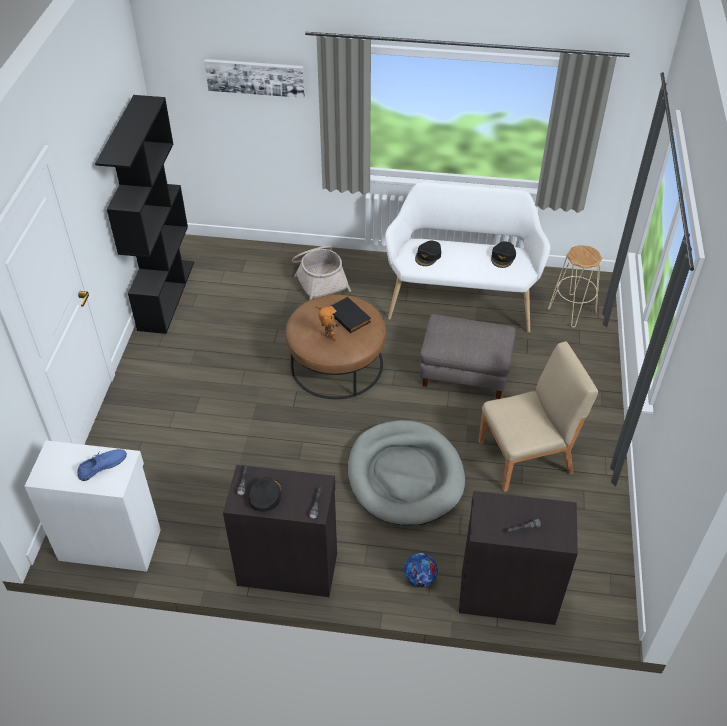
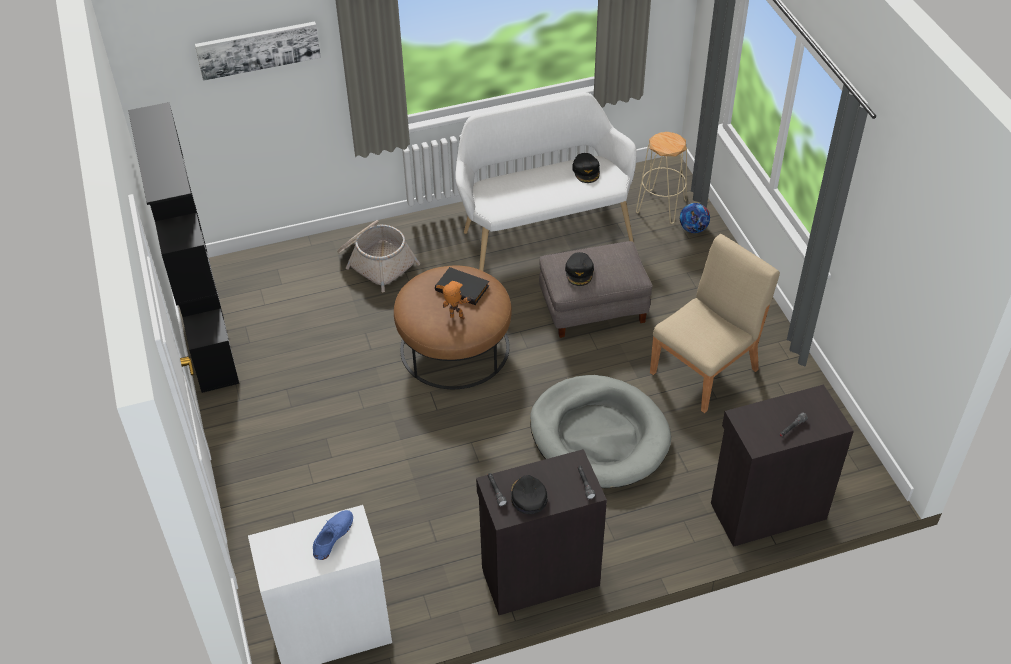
camera: 25 degrees left, 0 degrees up
(419, 578) = (676, 530): football -> football (693, 229)
(428, 256) = (509, 195): black cap -> black cap (579, 272)

